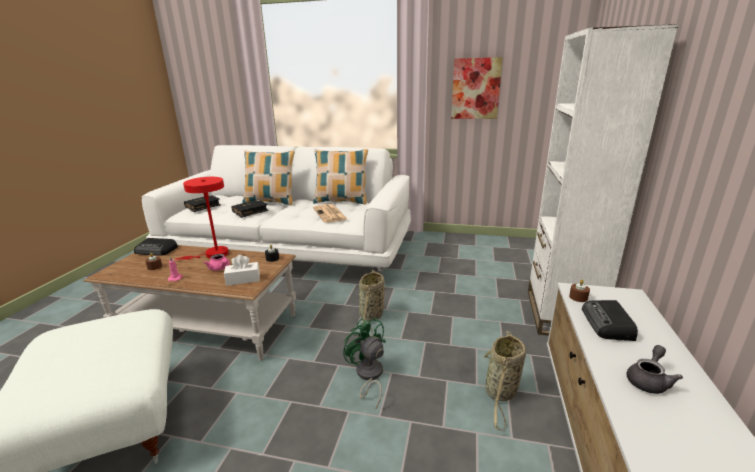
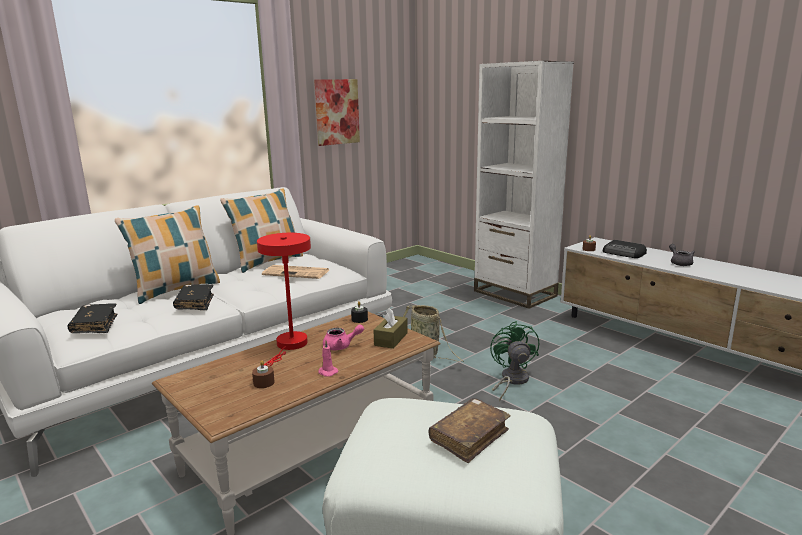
camera: 55 degrees left, 5 degrees down
(84, 359) = (469, 437): none -> brown book
(157, 250) = (200, 378): radio -> none
(243, 279) = (391, 339): white tissue box -> brown tissue box
(368, 376) = (511, 380): green fan -> green fan turned 90 degrees clockwise
(500, 393) = (577, 342): basket -> none

